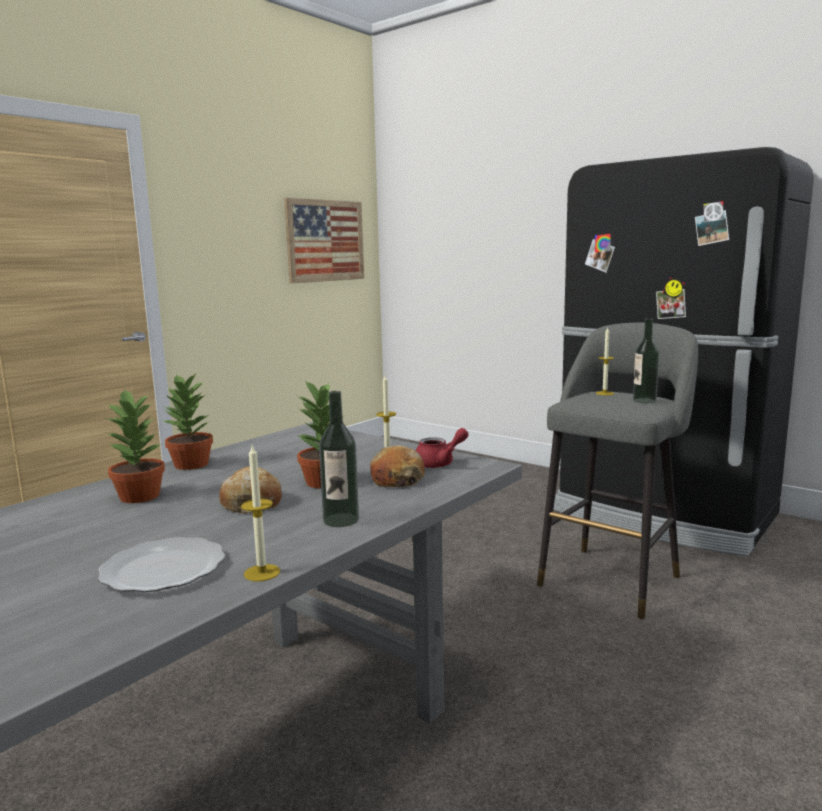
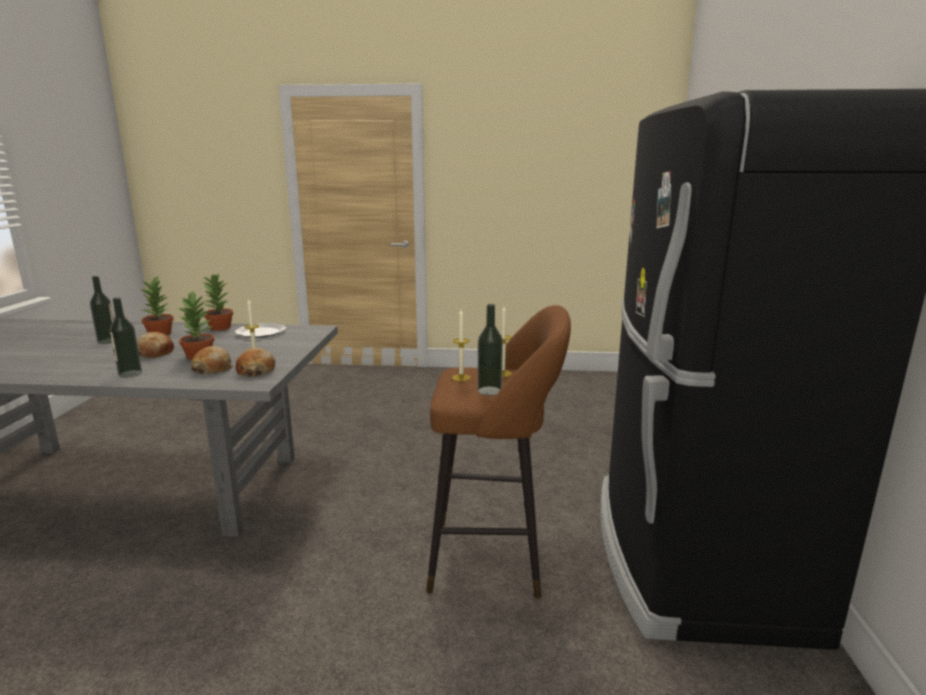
camera: 55 degrees right, 5 degrees up
(100, 530) = (107, 341): none -> bottle
(165, 568) = (57, 362): plate -> plate (261, 332)
(262, 573) = (50, 377): candle -> candle (461, 378)
(325, 241) = (599, 177): picture -> none
(439, 463) = (256, 371): red teapot -> bread
(613, 577) = (494, 558): grey stool -> brown stool

